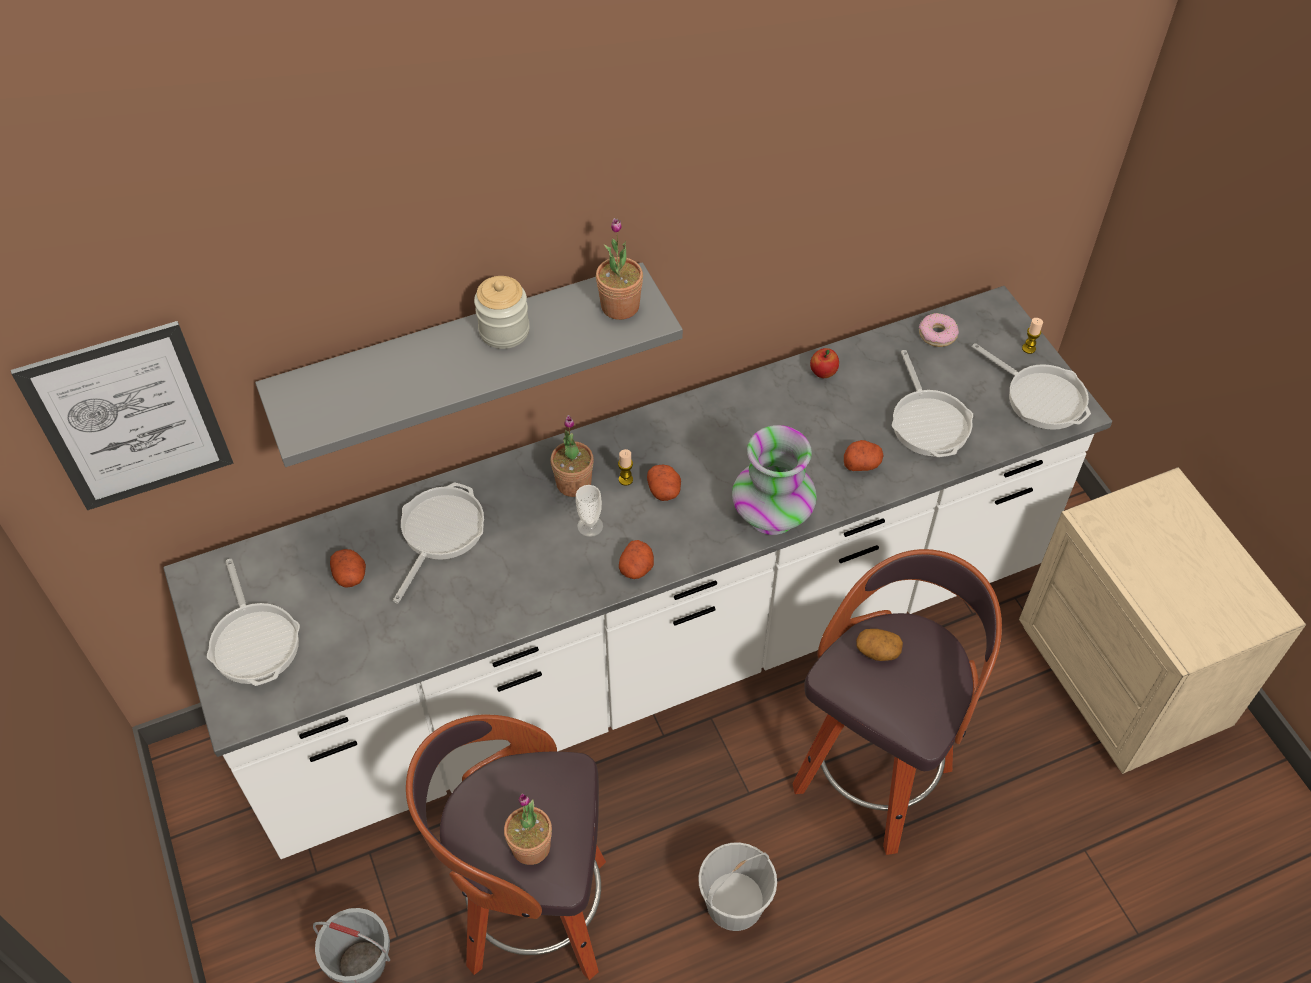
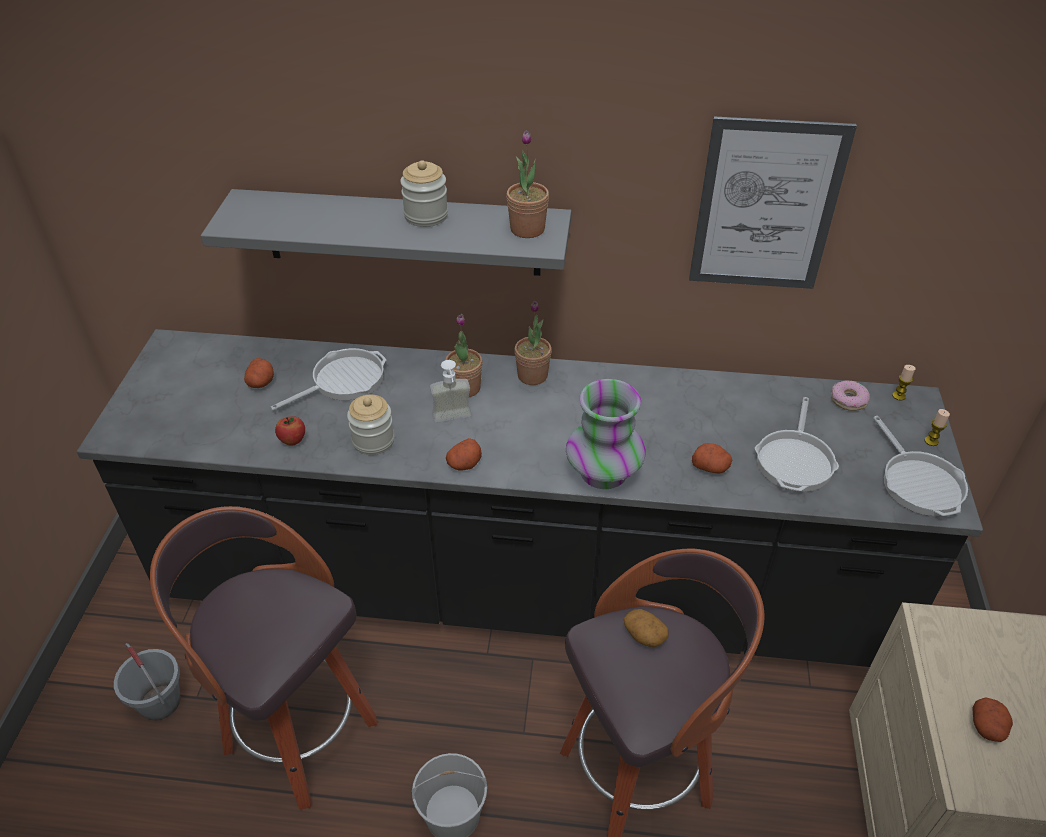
camera: 30 degrees right, 10 degrees down
(129, 418) = (134, 181): picture -> picture (766, 206)
(255, 640) = (165, 395): frying pan -> none
(527, 586) = (373, 441): none -> jar
(531, 846) = (251, 643): potted plant -> potted plant (532, 375)
(590, 526) = (453, 420): cup -> soap dispenser
(625, 479) = (506, 401): candle -> candle (898, 396)
(655, 652) = (523, 590): white counter -> black counter
(664, 490) = (530, 420): potato -> potato (987, 727)
(823, 373) = (724, 390): apple -> apple (293, 440)

